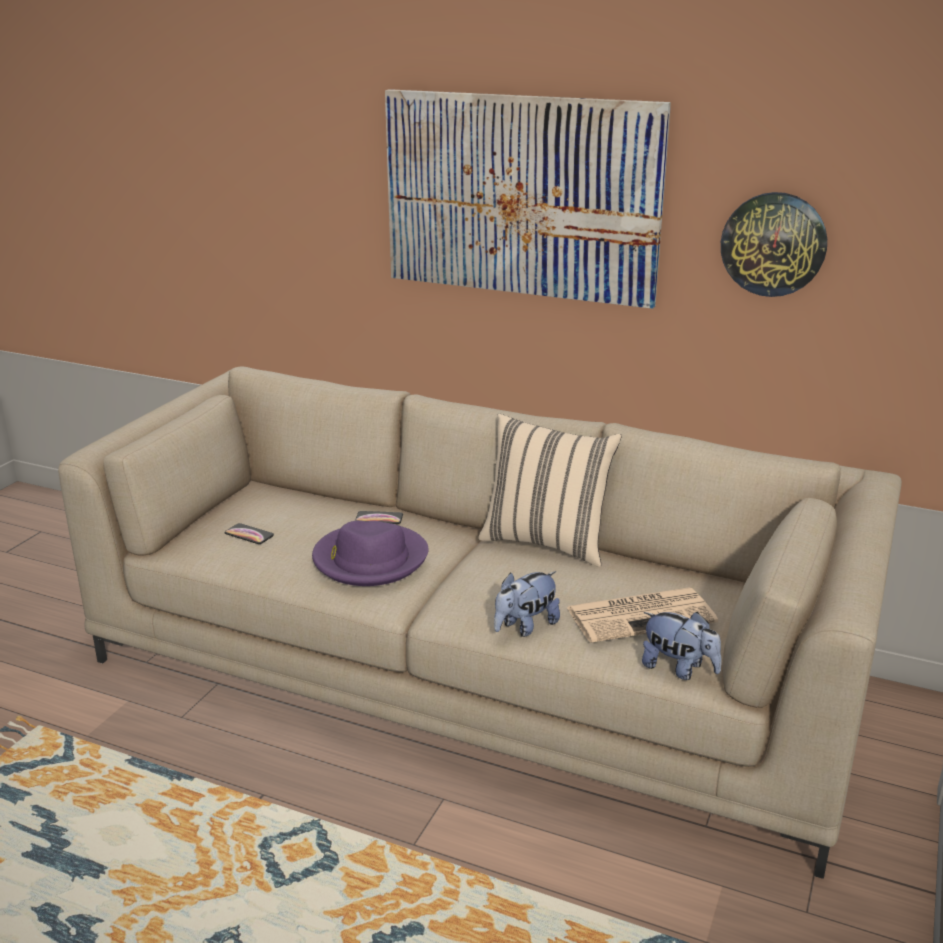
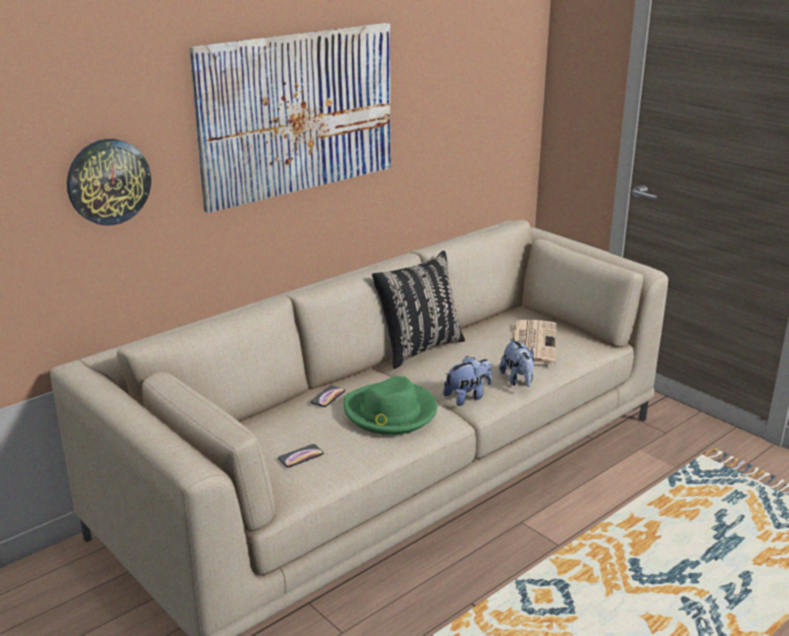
camera: 65 degrees left, 0 degrees up
(369, 559) = (390, 412): purple hat -> green hat
(547, 542) = (418, 348): beige pillow -> black pillow
(678, 669) = (588, 350): plush toy -> plush toy (467, 397)
(773, 244) = (442, 104): wall clock -> wall clock (108, 181)

